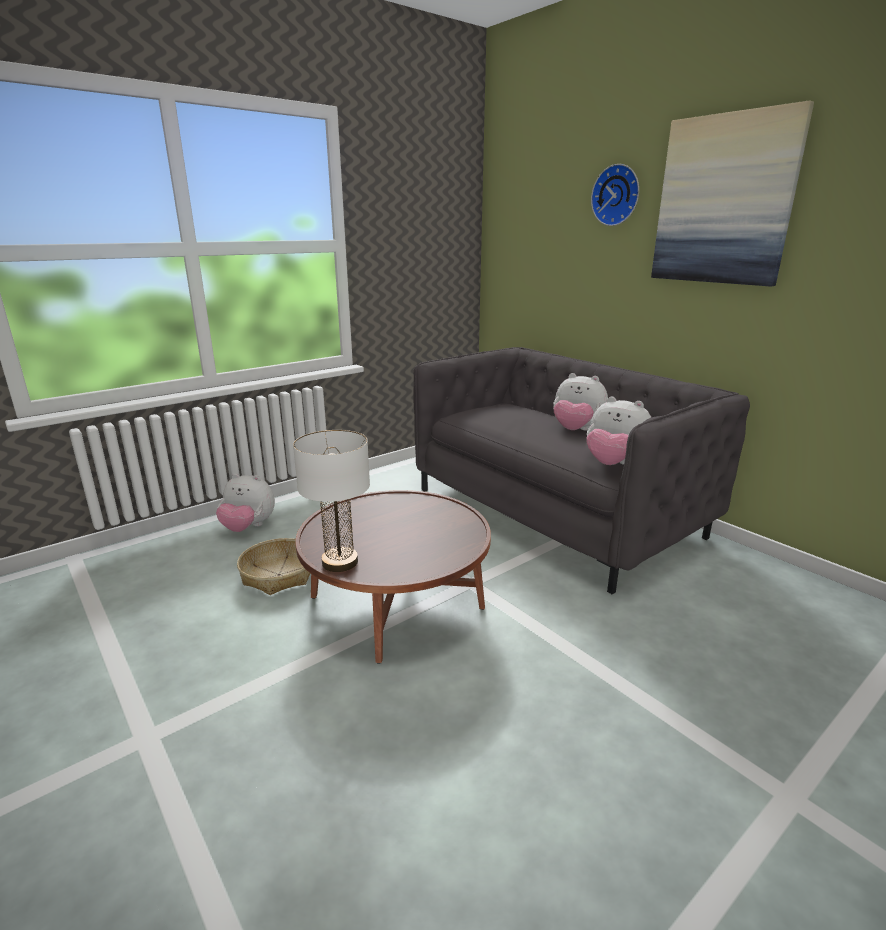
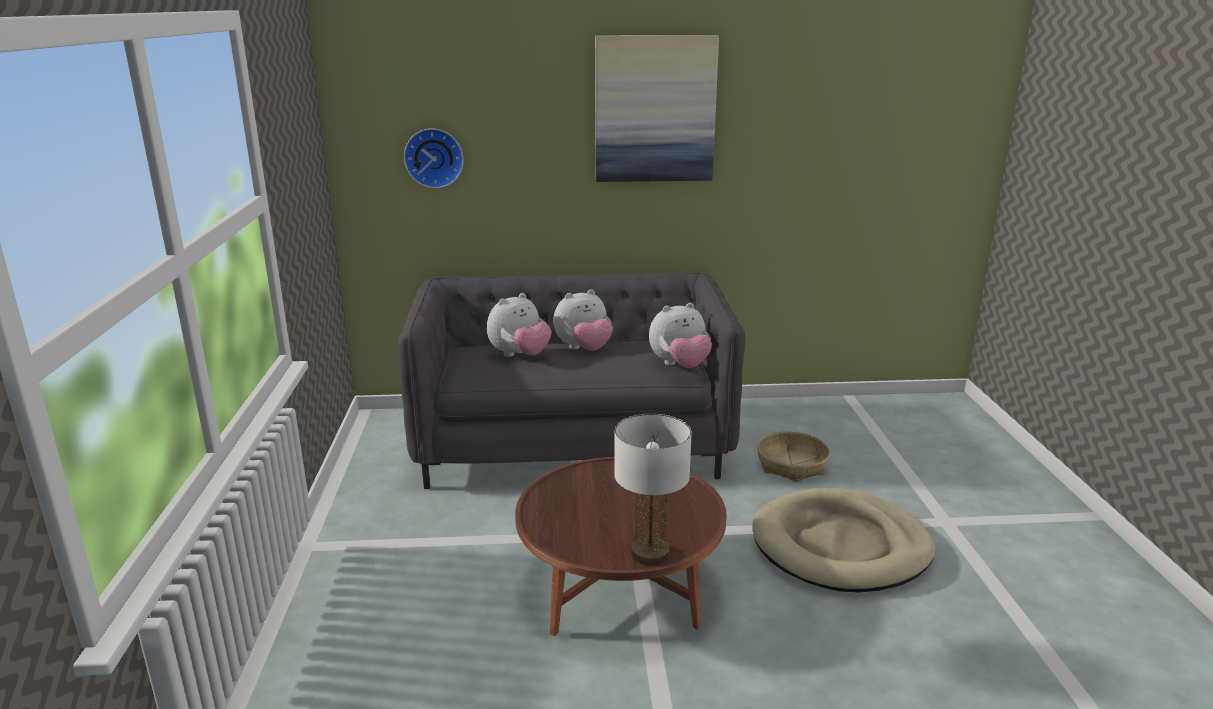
camera: 55 degrees left, 0 degrees up
(248, 527) = (330, 640): plush toy -> plush toy (520, 355)
(279, 574) = (479, 645): basket -> basket (791, 465)
(606, 713) = (841, 546): none -> beige dog bed
(617, 195) = (537, 101): wall clock -> wall clock (434, 157)

